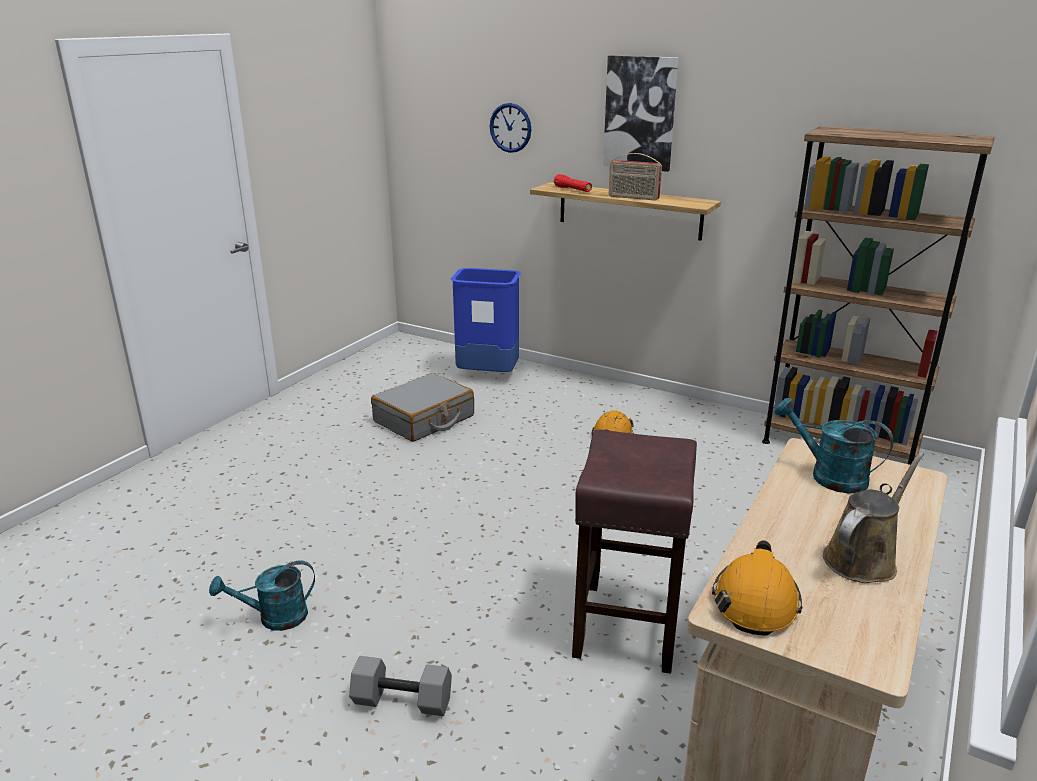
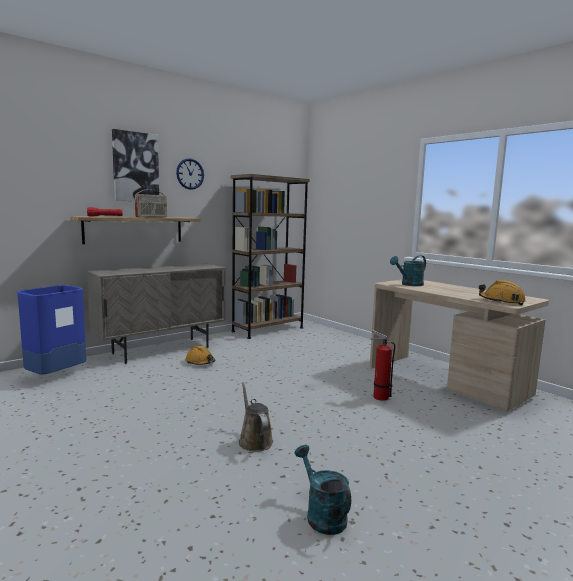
camera: 70 degrees left, 15 degrees down
(274, 618) = (321, 514): turquoise watering can -> turquoise watering can turned 150 degrees clockwise
(401, 702) = (430, 469): grey dumbbell -> none
(424, 419) = (86, 408): grey suitcase -> none
(510, 127) = (29, 176): wall clock -> wall clock (190, 174)
(625, 398) = (162, 350): none -> beige cabinet
(627, 624) = (379, 396): brown stool -> fire extinguisher
(863, 558) = (470, 290): brown watering can -> brown watering can (254, 440)

